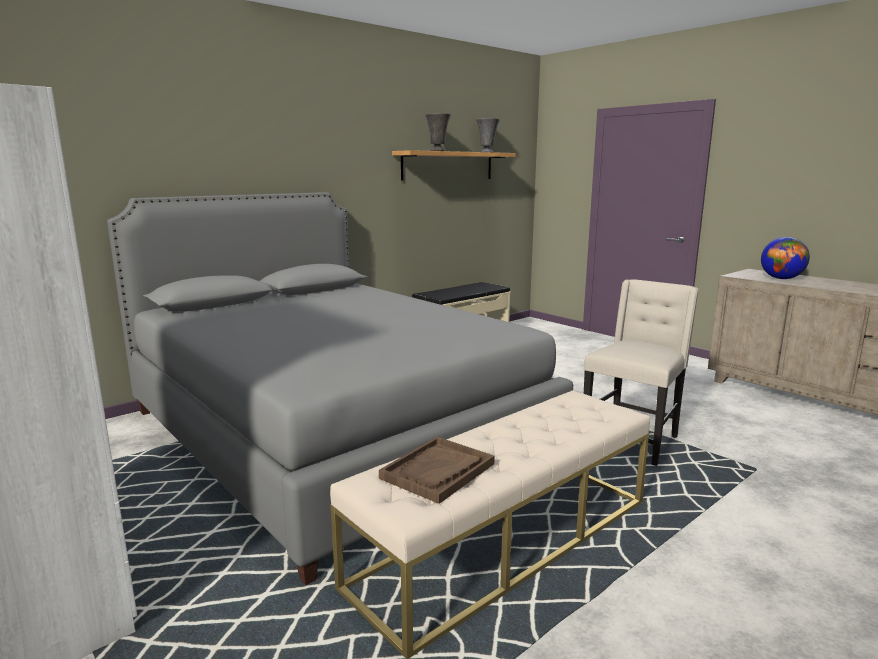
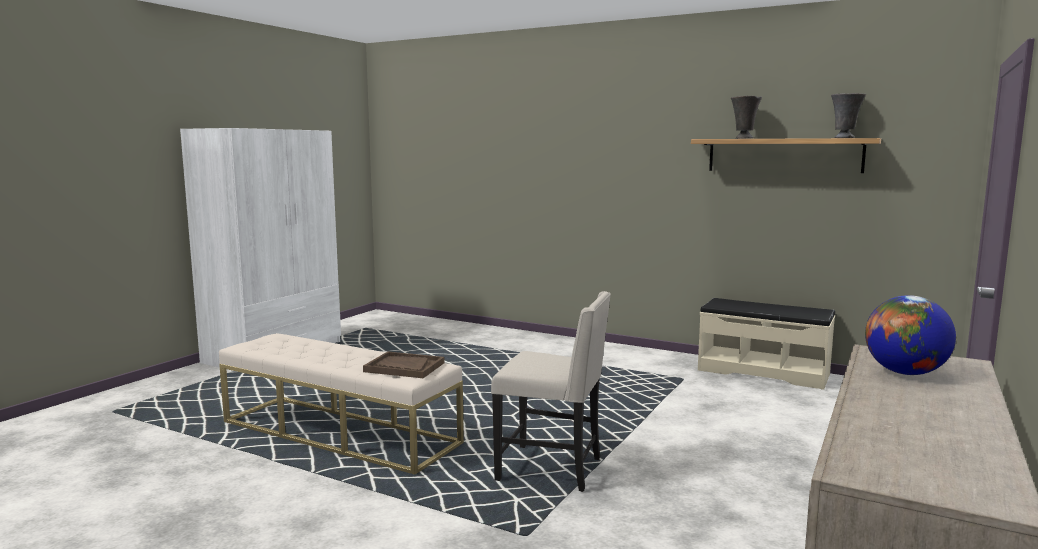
camera: 70 degrees right, 5 degrees down
(332, 433) = (472, 367): grey bed -> none
(438, 471) = (287, 345): brown tray -> brown tray (404, 367)

